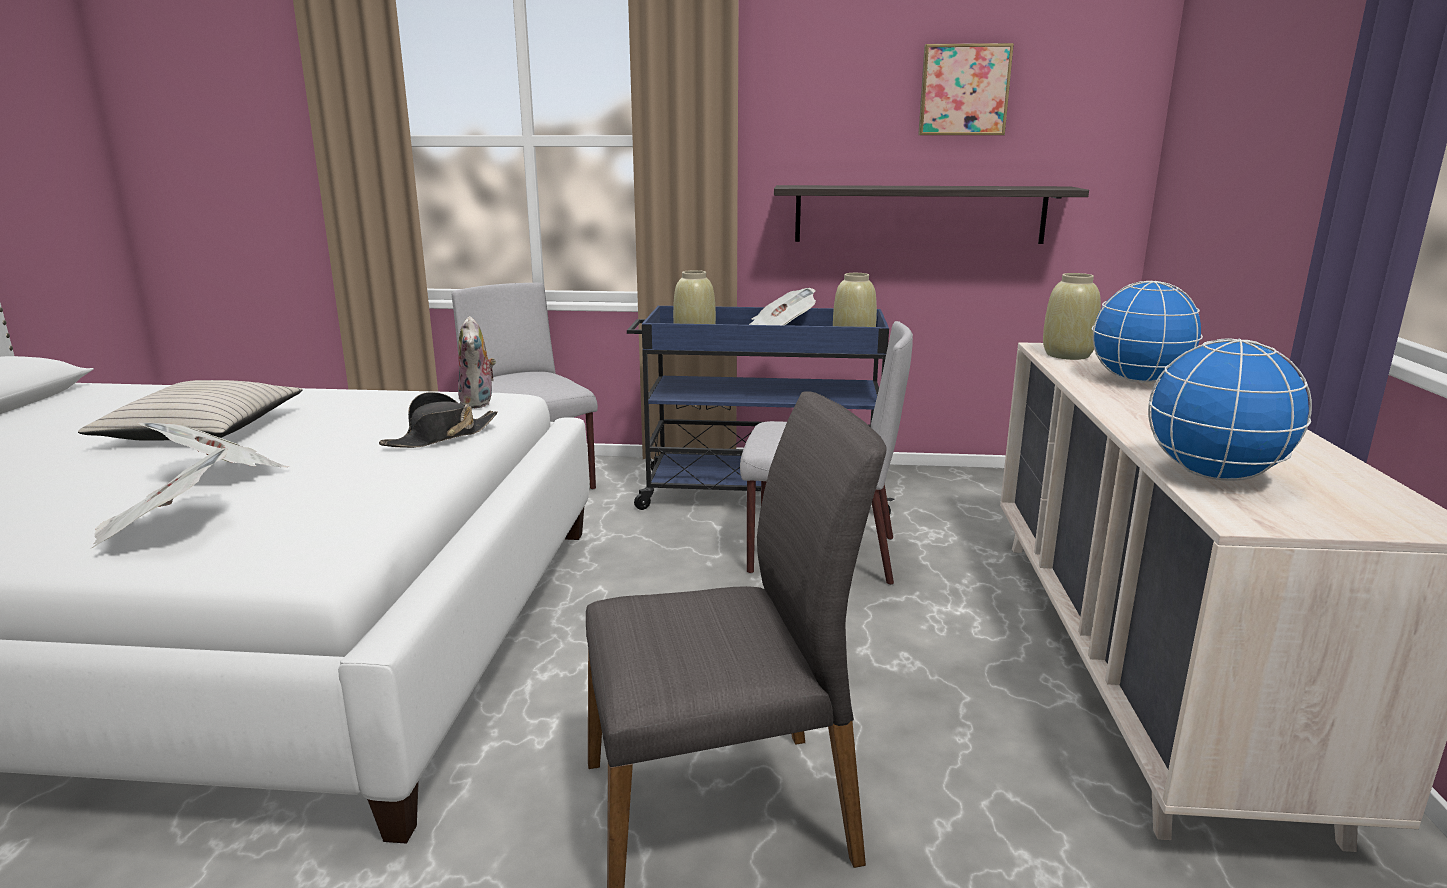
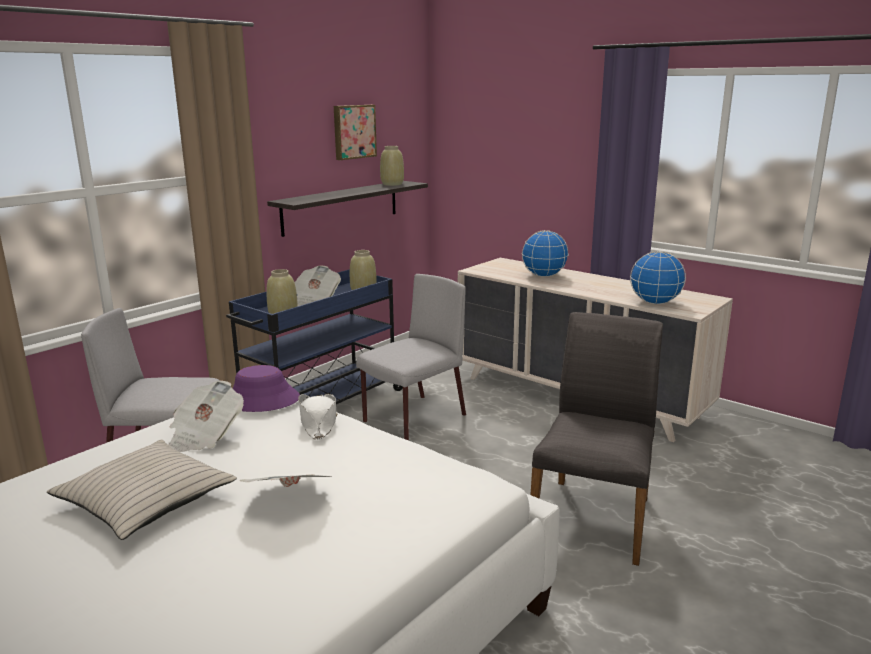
camera: 55 degrees left, 0 degrees up
(164, 530) = (377, 526): newspaper -> newspaper (205, 436)
(441, 437) = (318, 422): black hat -> white hat
(479, 403) = (262, 400): plush toy -> purple hat
(1066, 355) = (492, 272): beige vase -> beige vase (392, 184)

